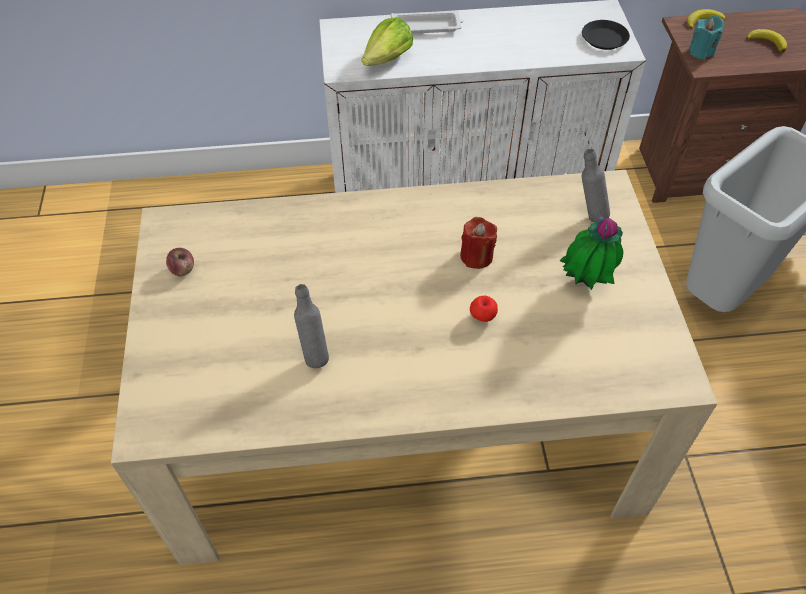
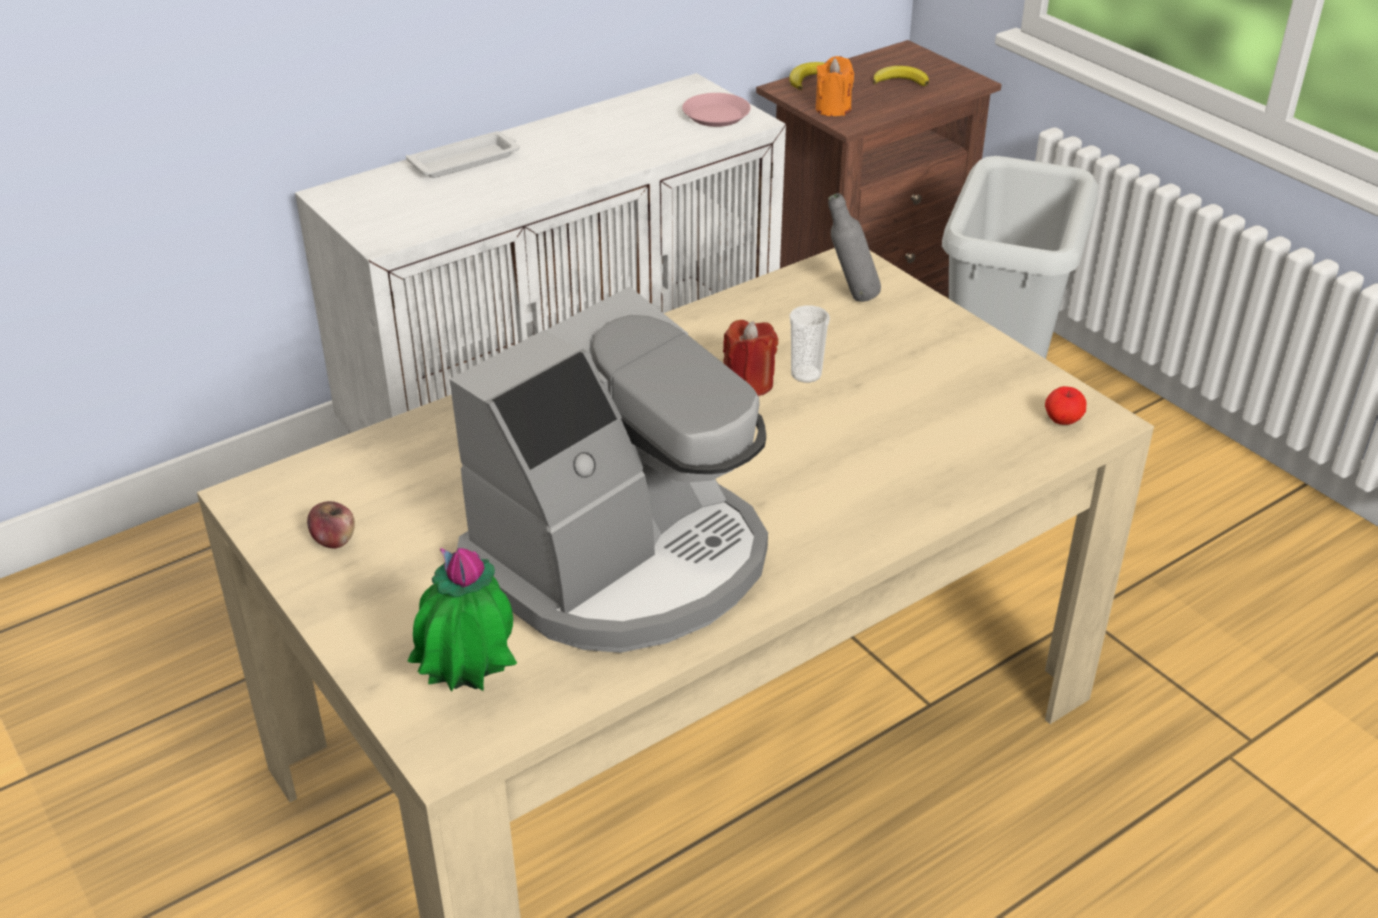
camera: 30 degrees left, 15 degrees down
(314, 354) = (623, 562): grey bottle -> coffee machine
(388, 59) = (441, 209): lettuce -> none
(482, 316) = (812, 441): apple -> apple (1062, 421)
(516, 264) = (806, 374): none -> cup
(584, 285) = (907, 367): potted plant -> potted plant (469, 689)
(604, 39) = (716, 115): black plate -> pink plate
(701, 52) = (833, 109): turquoise candle -> orange candle

